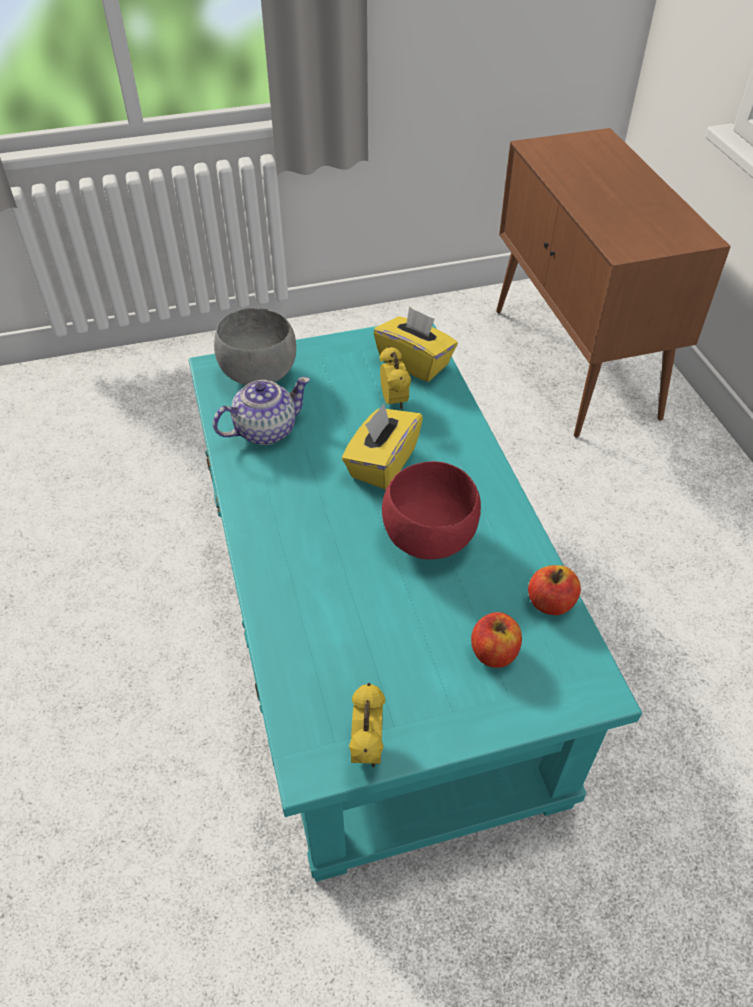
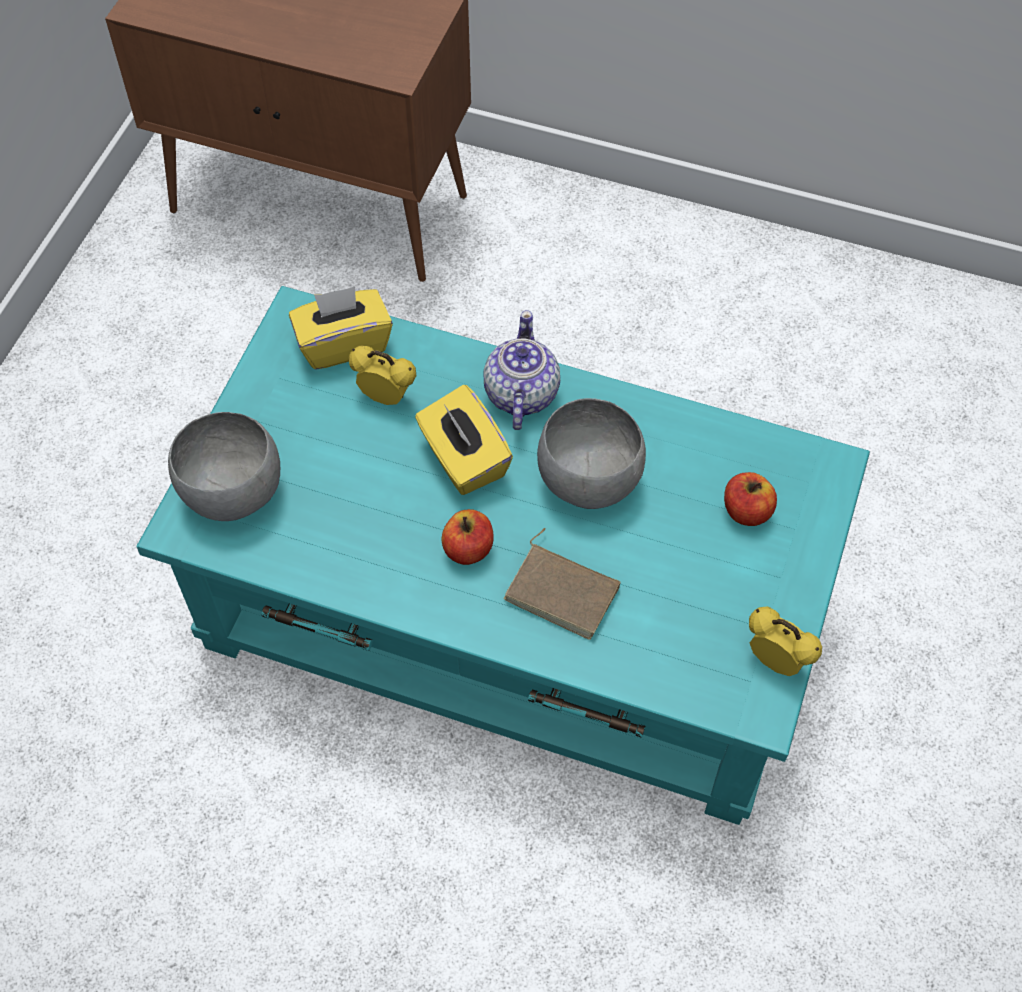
camera: 55 degrees left, 10 degrees up
(264, 430) = (328, 534): teapot -> teapot (520, 394)
(321, 574) = (564, 591): none -> brown book
(429, 536) = (587, 479): red bowl -> grey bowl
(550, 603) = (727, 437): apple -> apple (468, 549)

